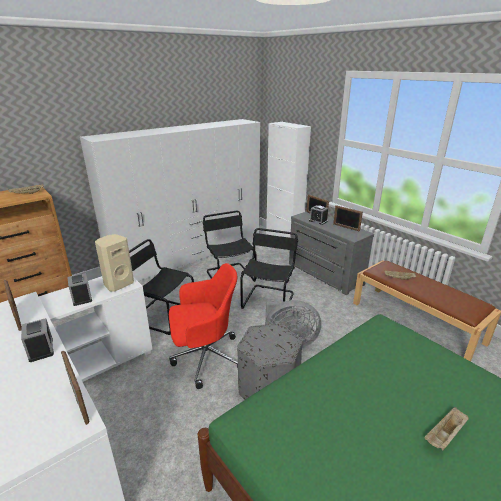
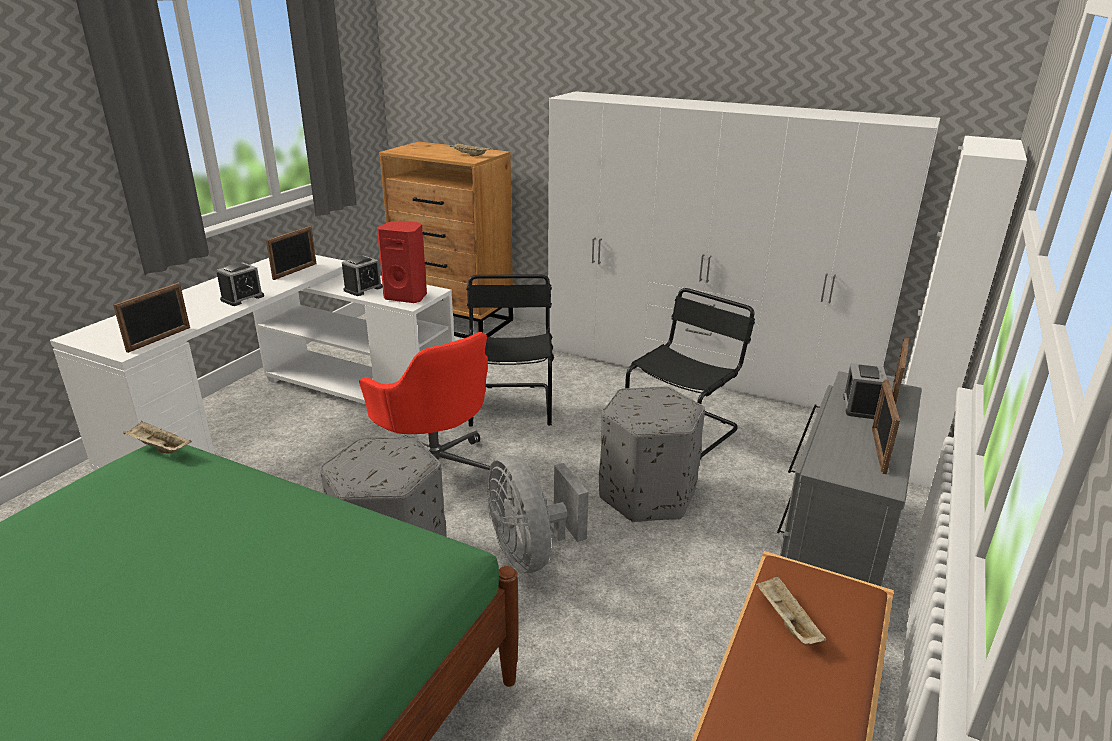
camera: 65 degrees right, 0 degrees up
(118, 284) = (407, 297): beige speaker -> red speaker
(269, 299) = (647, 495): black chair -> grey ottoman
(445, 435) = (100, 637): beige tray -> beige tray (159, 448)

